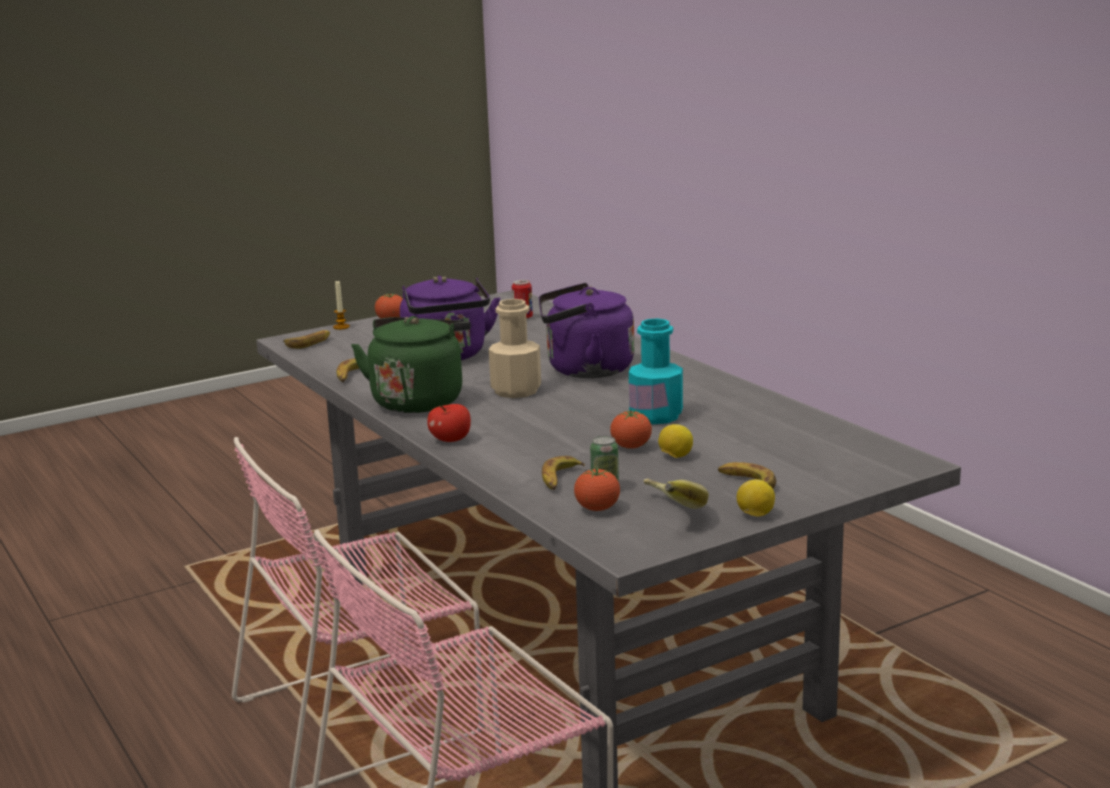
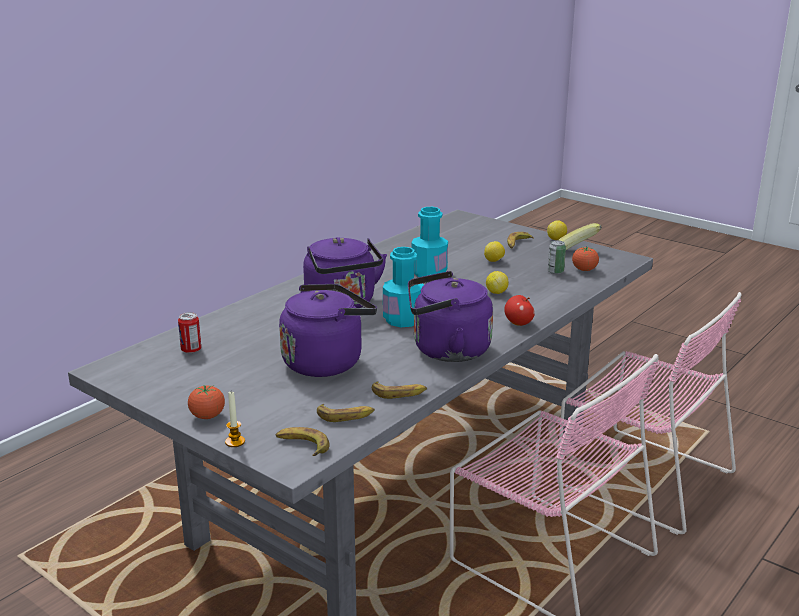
camera: 110 degrees left, 5 degrees up
(418, 400) = (446, 350): green kettle -> purple kettle
(516, 391) = (403, 319): beige bottle -> turquoise bottle
(557, 442) = (496, 292): none -> lemon
(560, 479) = (554, 283): banana -> banana (345, 416)
(631, 447) = (488, 273): tomato -> none

